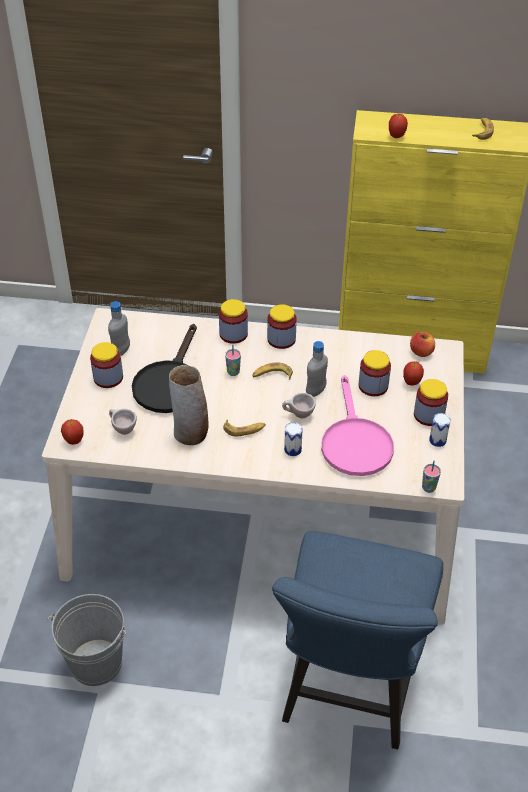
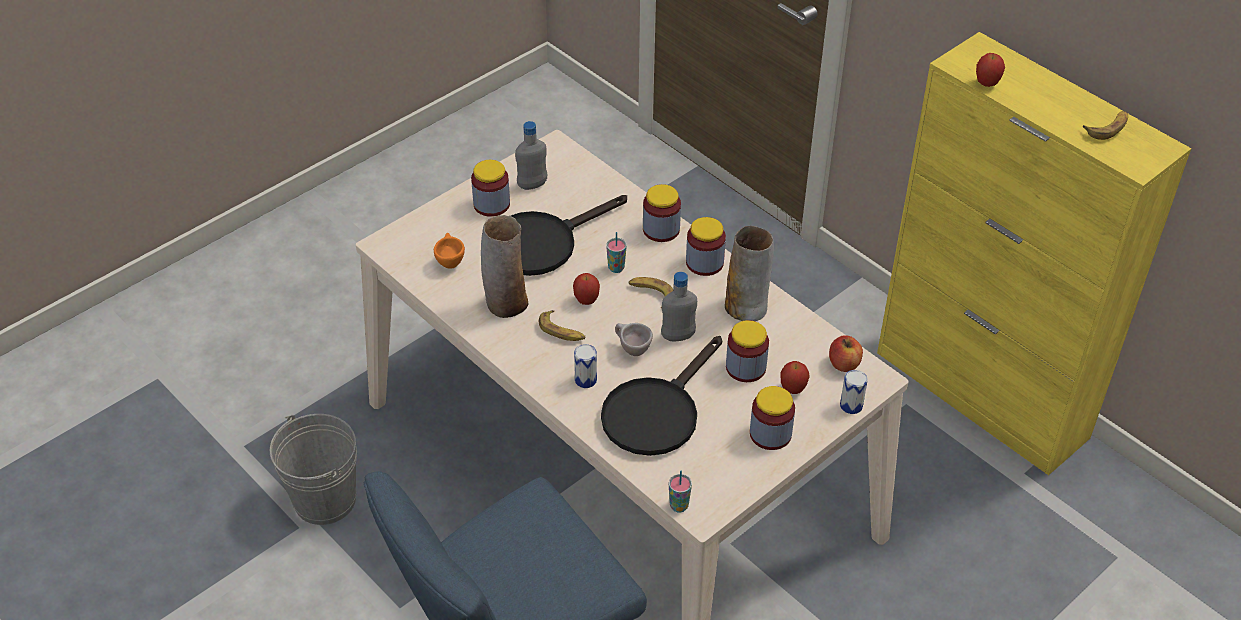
camera: 40 degrees right, 0 degrees up
(74, 441) = (396, 246): apple -> apple (586, 301)
(122, 429) = (449, 261): beige cup -> orange cup
(334, 351) = (746, 307): none -> vase
(354, 442) = (657, 411): pink frying pan -> black frying pan
(437, 440) = (748, 465): can -> can (851, 405)

